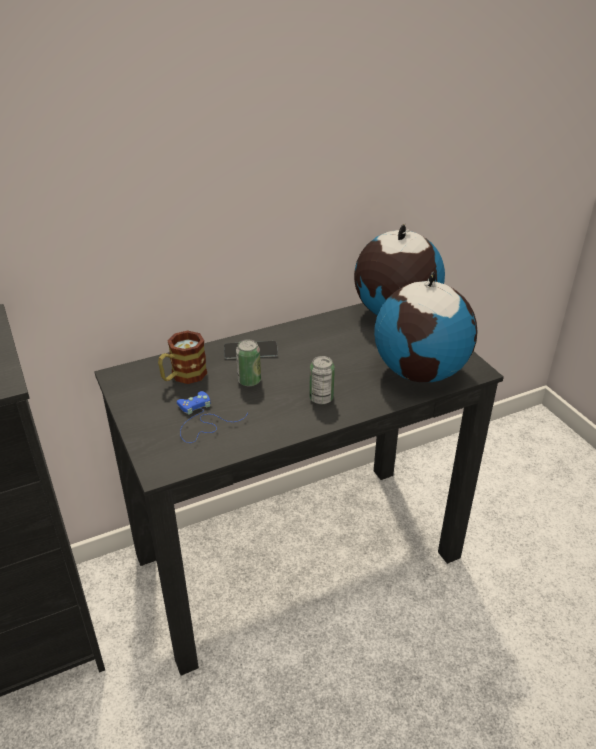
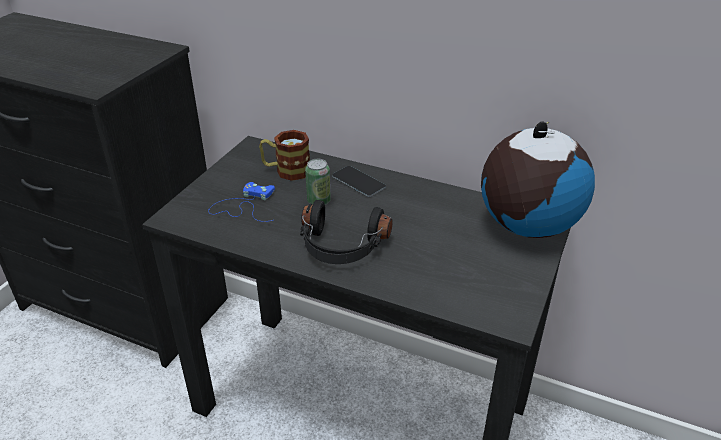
camera: 50 degrees right, 0 degrees up
(321, 398) = (341, 247): can -> black headphones
(421, 372) = (457, 285): globe -> none

